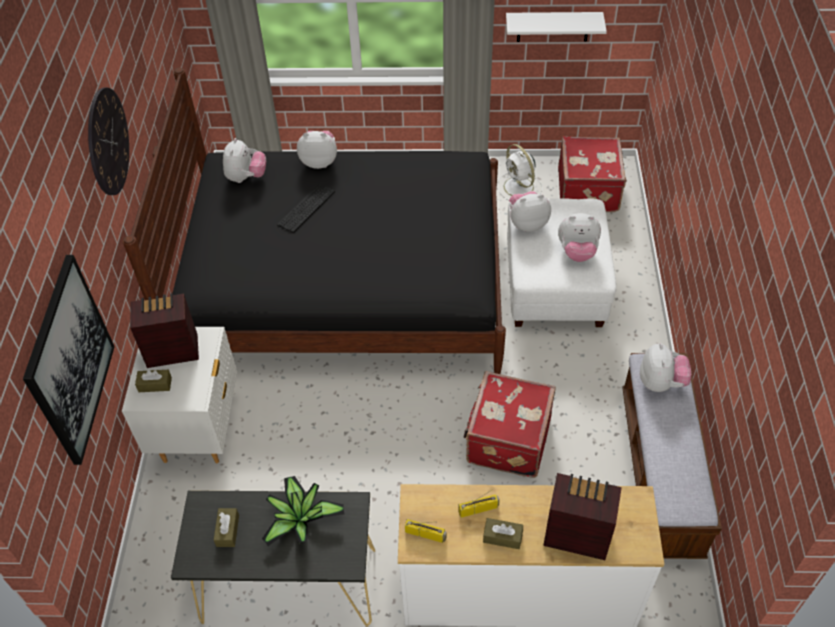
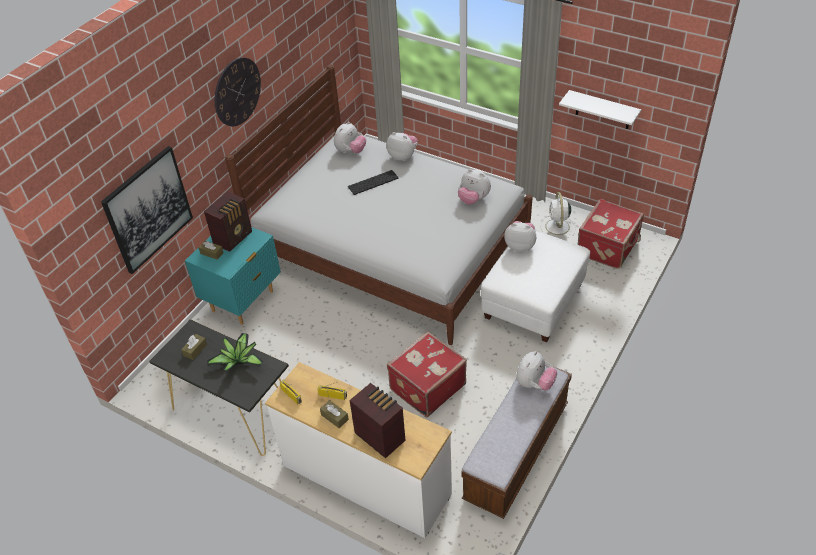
camera: 30 degrees right, 5 degrees down
(171, 350) = (234, 237): radio -> radio turned 105 degrees clockwise
(198, 430) = (243, 301): white nightstand -> turquoise nightstand
(346, 285) = (392, 249): black bed -> white bed
(577, 252) = (540, 277): plush toy -> plush toy (473, 199)

